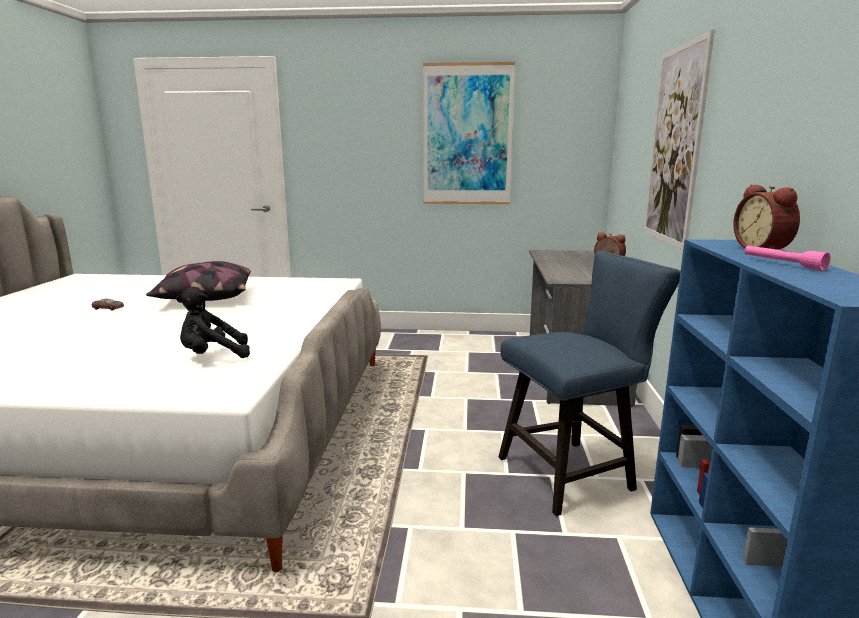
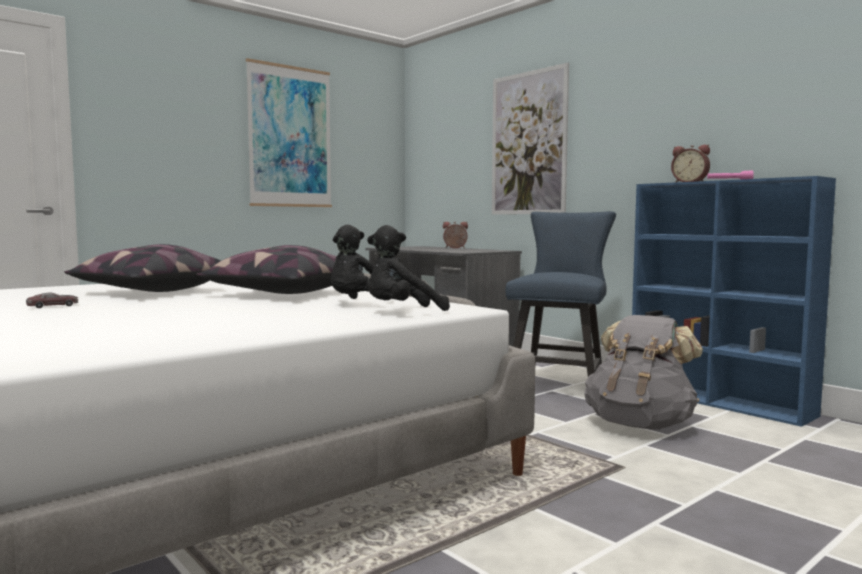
camera: 45 degrees left, 10 degrees down
(177, 383) = (402, 312): none -> black plush toy
(242, 322) = (282, 294): none -> pillow
(524, 577) = (640, 425): none -> grey backpack

